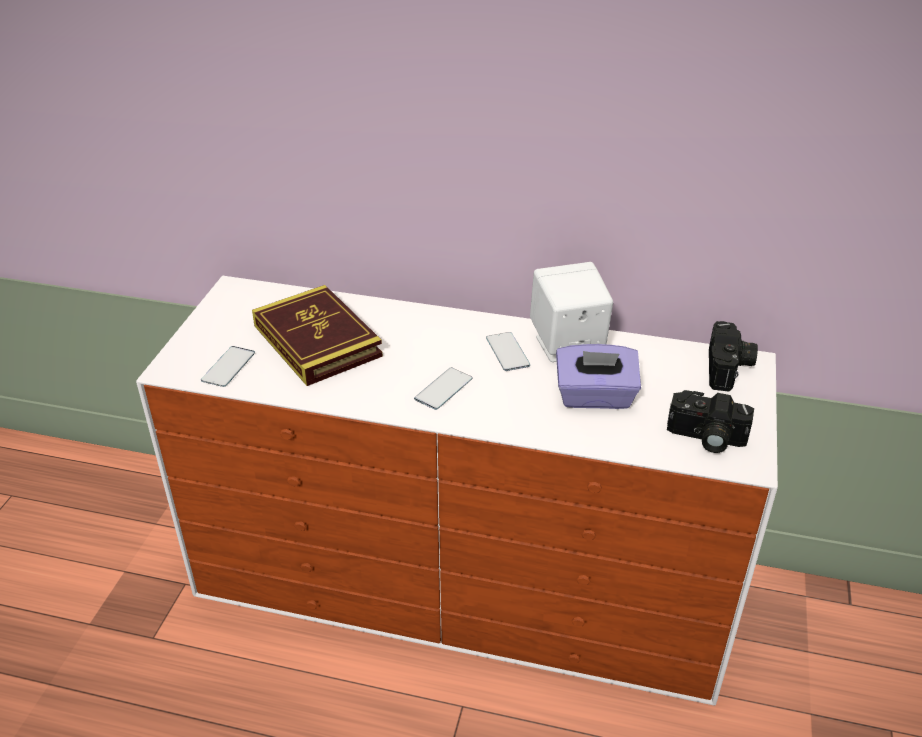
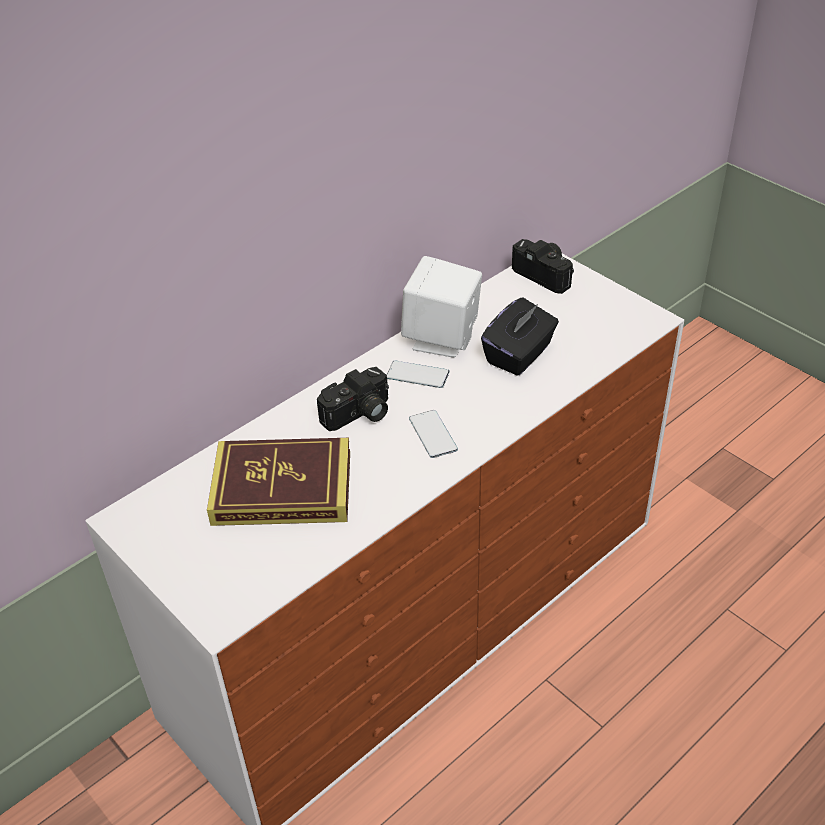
camera: 55 degrees left, 5 degrees up
(228, 367) = (261, 569): phone -> none
(595, 397) = (519, 355): purple tissue box -> black tissue box
(705, 438) = (611, 324): camera -> camera (359, 415)

